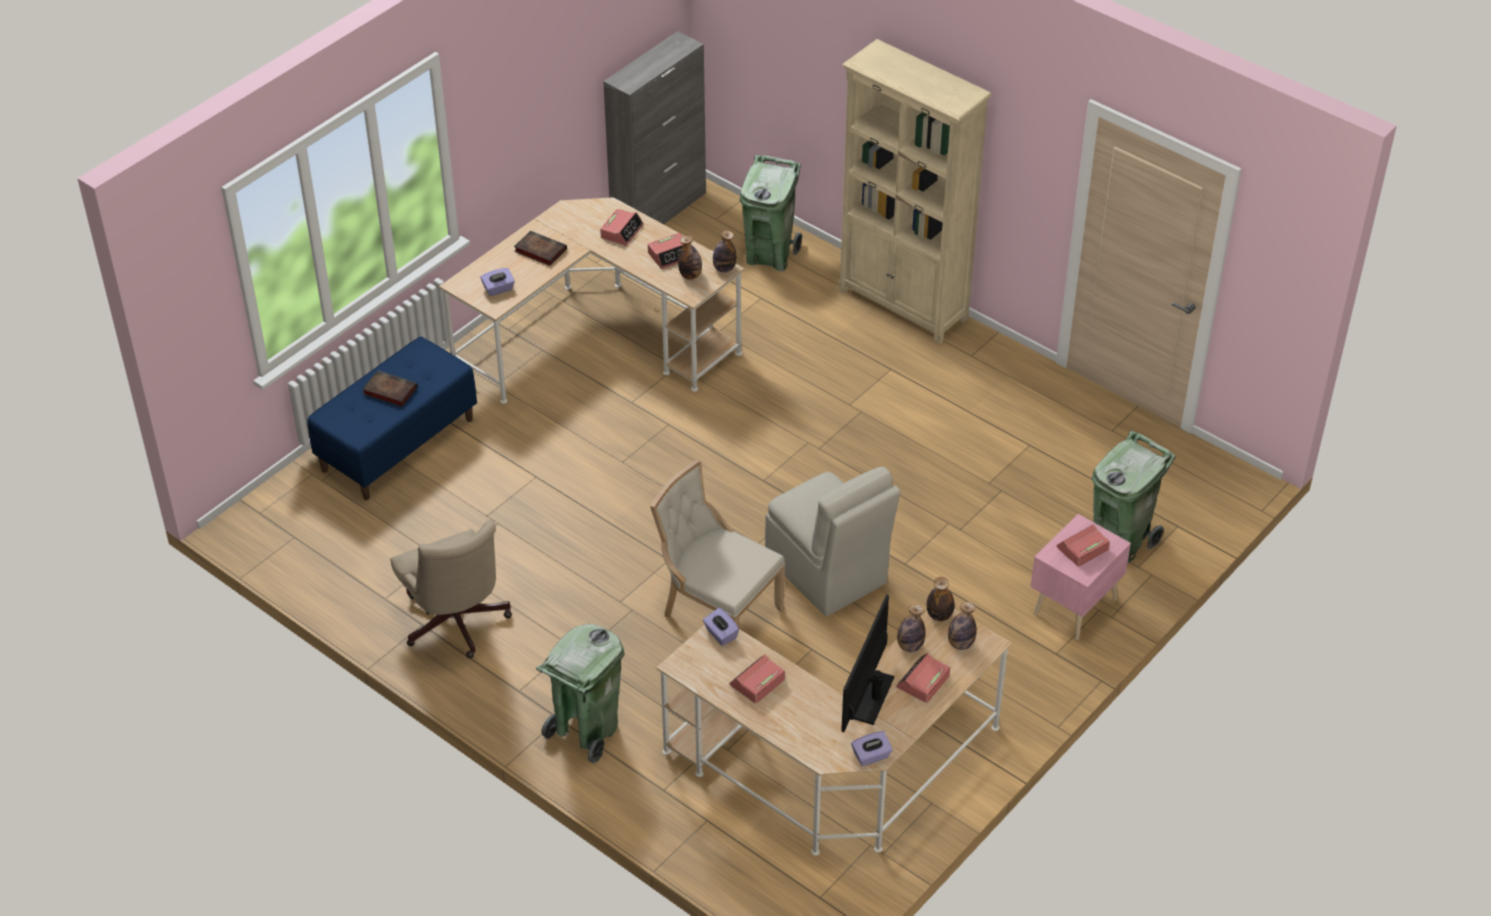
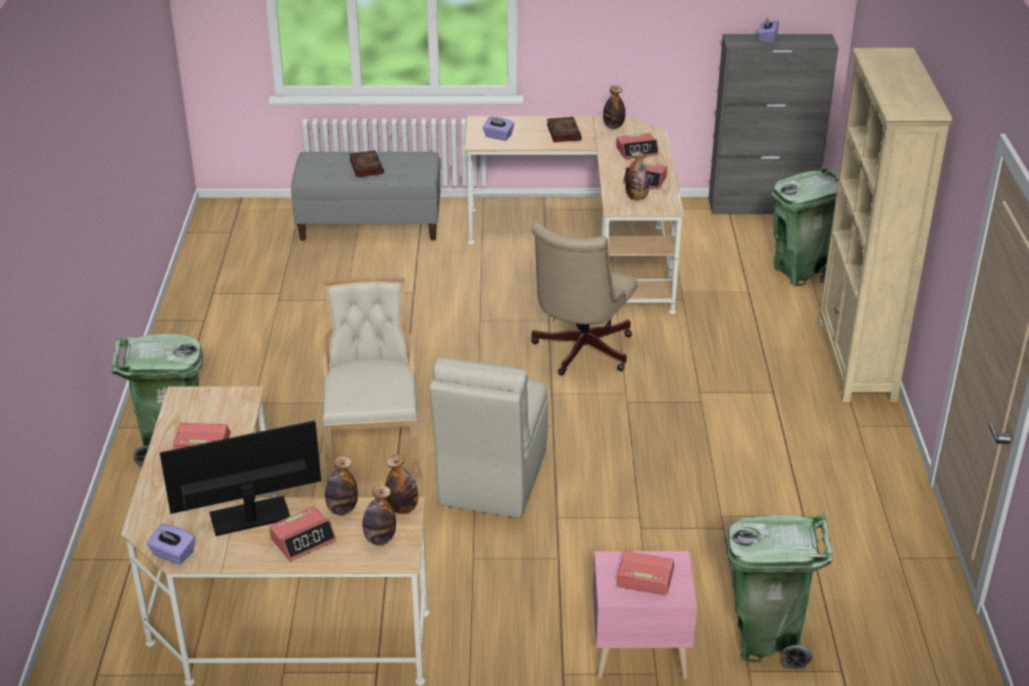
camera: 50 degrees right, 10 degrees down
(398, 444) = (370, 225): blue bench -> grey bench
(456, 625) = (219, 334): beige office chair -> beige office chair (579, 352)
(720, 634) = (241, 399): purple tissue box -> purple tissue box (767, 39)
(724, 269) = (668, 207): bottle -> bottle (613, 126)
(923, 682) = (303, 539): alarm clock -> alarm clock turned 150 degrees clockwise

